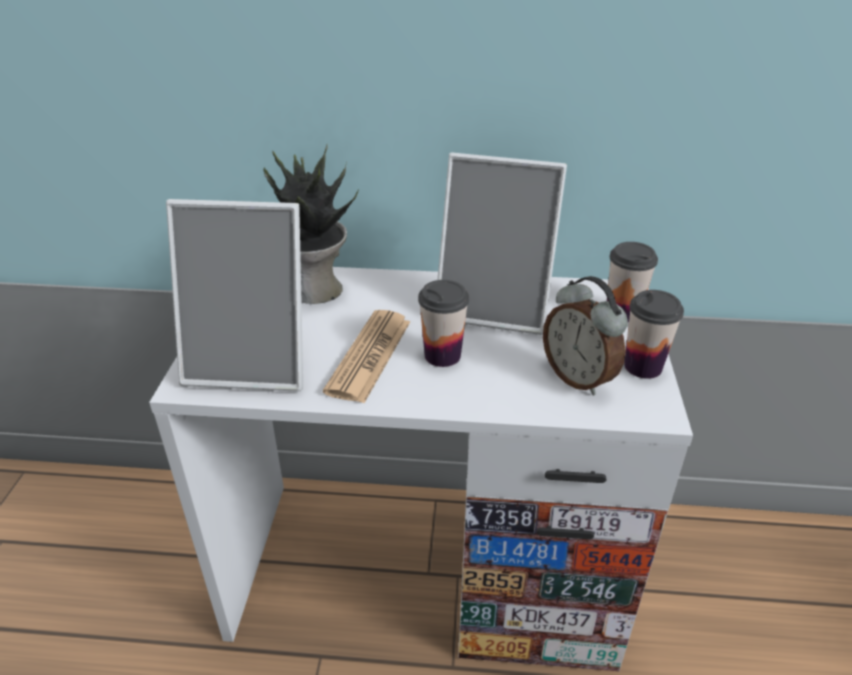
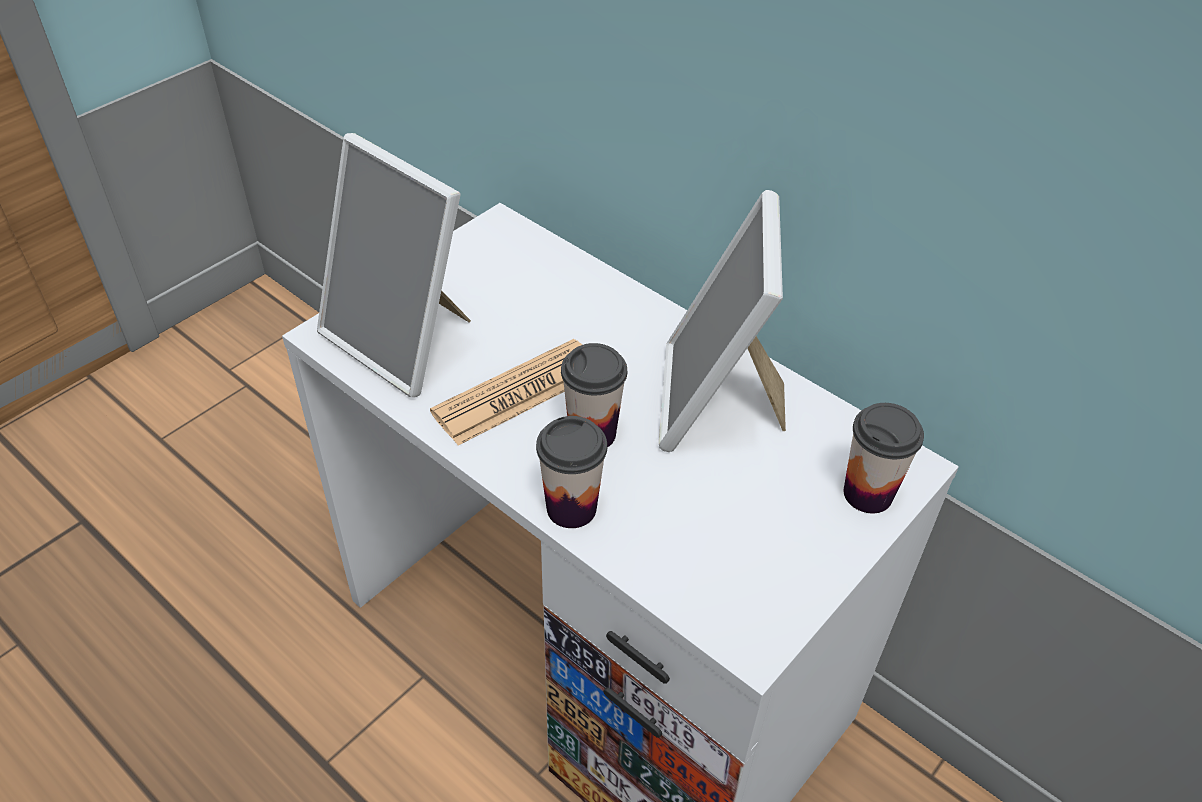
camera: 35 degrees right, 10 degrees up
(316, 291) = (544, 281): potted plant -> none
(495, 307) = (717, 403): picture frame -> picture frame turned 45 degrees clockwise
(579, 378) = (711, 547): alarm clock -> none
(643, 366) = (805, 578): cup -> cup (571, 508)

